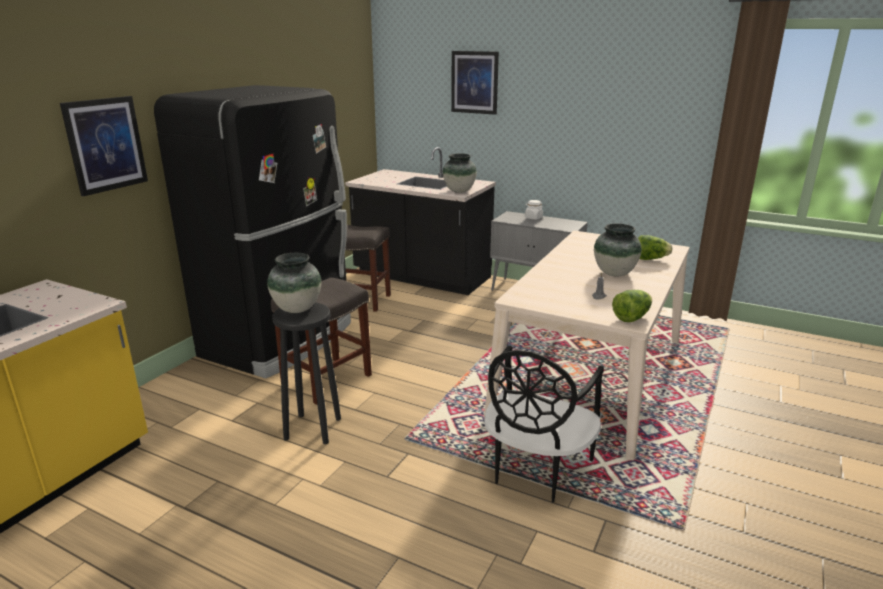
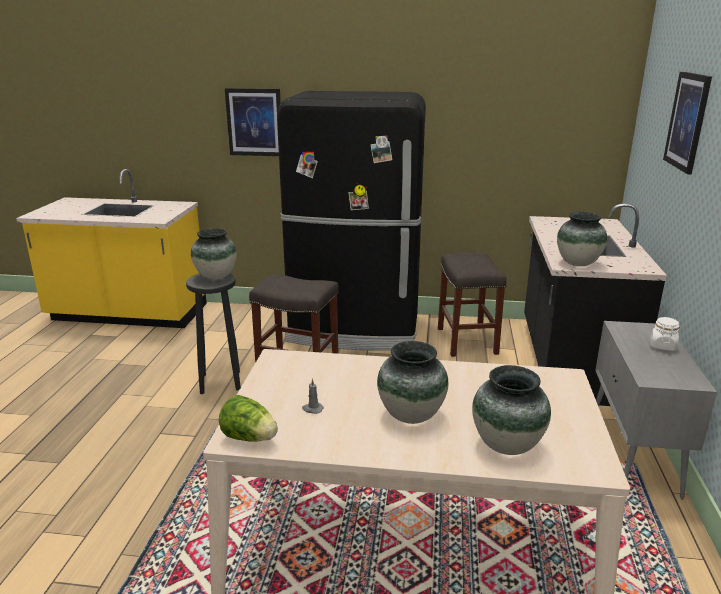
camera: 70 degrees right, 0 degrees up
(535, 470) = (181, 521): black chair -> none
(650, 259) = (507, 445): lettuce -> vase

